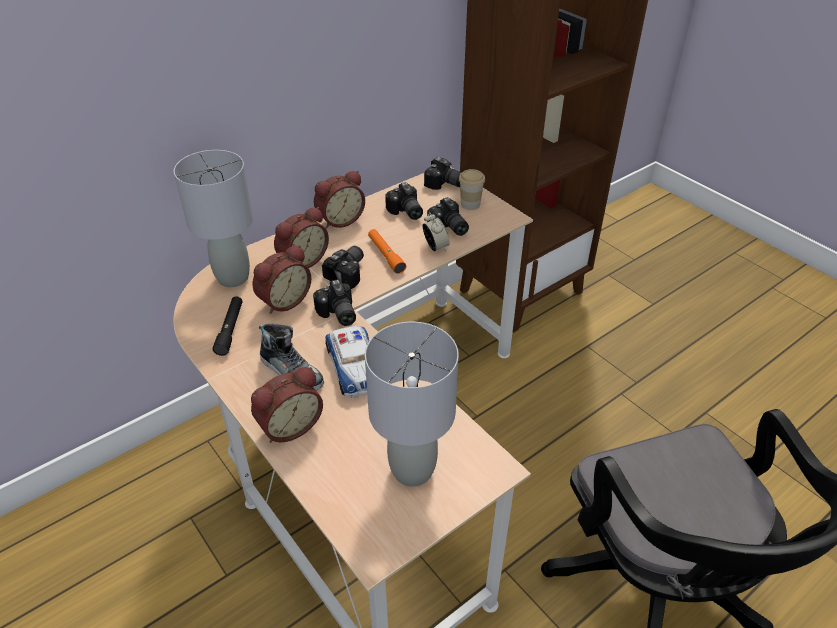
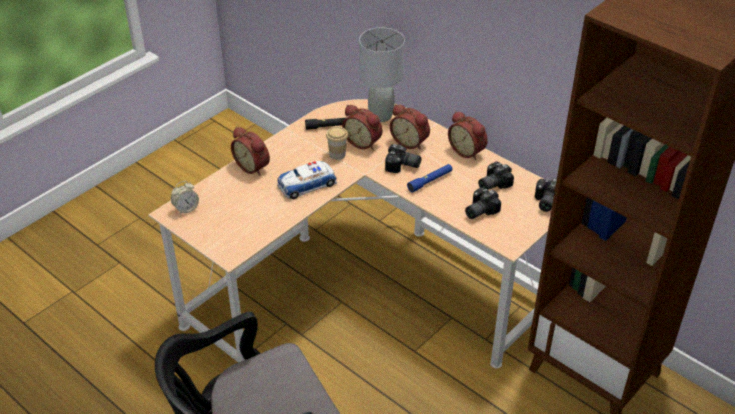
camera: 80 degrees right, 0 degrees up
(291, 371) = (297, 159): shoe -> none
(337, 314) = (355, 168): camera -> none
(386, 255) = (430, 181): orange flashlight -> blue flashlight
(412, 471) = (225, 220): grey table lamp -> none
(435, 247) = (449, 206): alarm clock -> alarm clock (186, 209)
(470, 204) = (520, 220): cup -> cup (337, 154)

